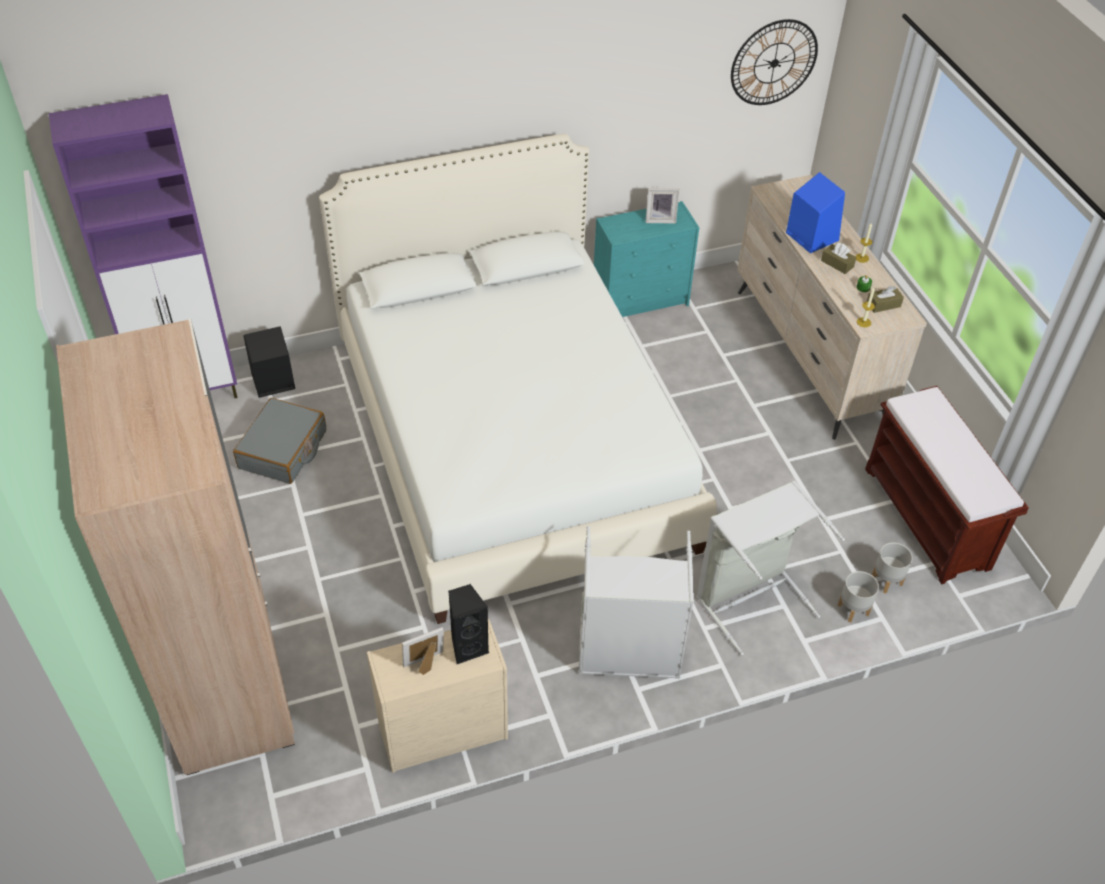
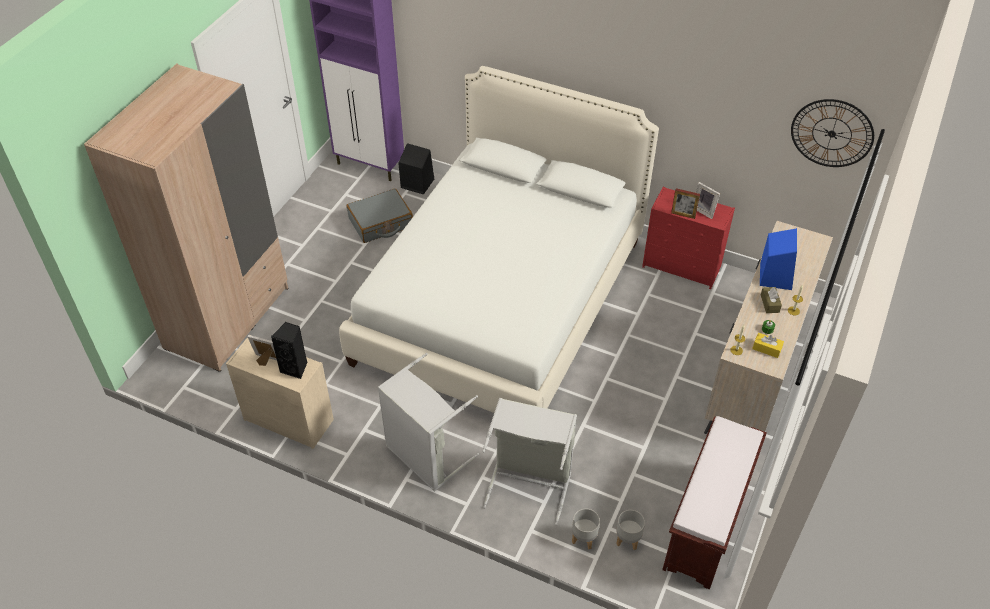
camera: 45 degrees right, 0 degrees up
(641, 301) = (682, 267): turquoise dresser -> red dresser
(647, 234) = (683, 215): none -> picture frame
(883, 304) = (766, 348): brown tissue box -> yellow tissue box

